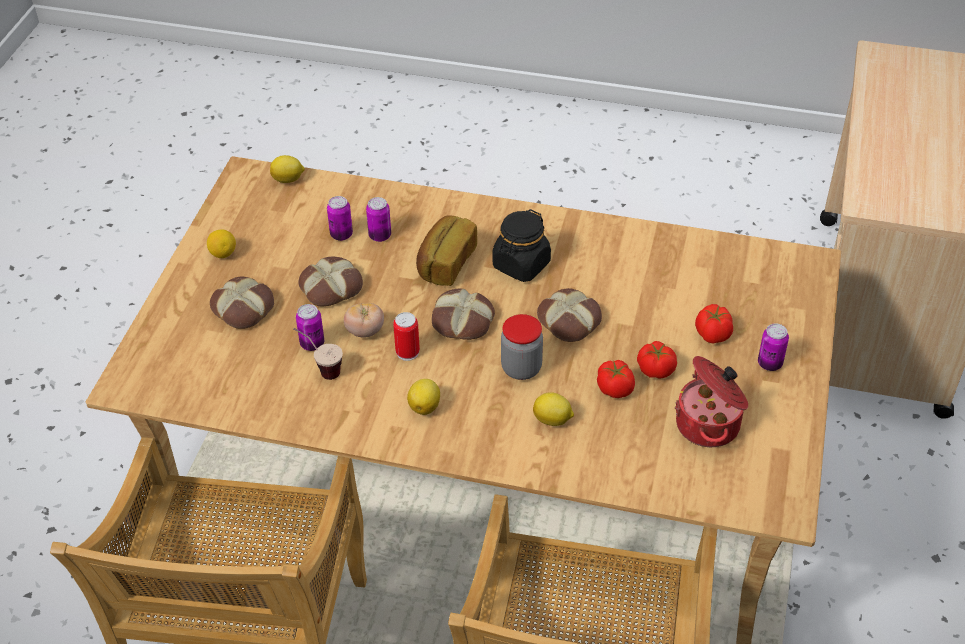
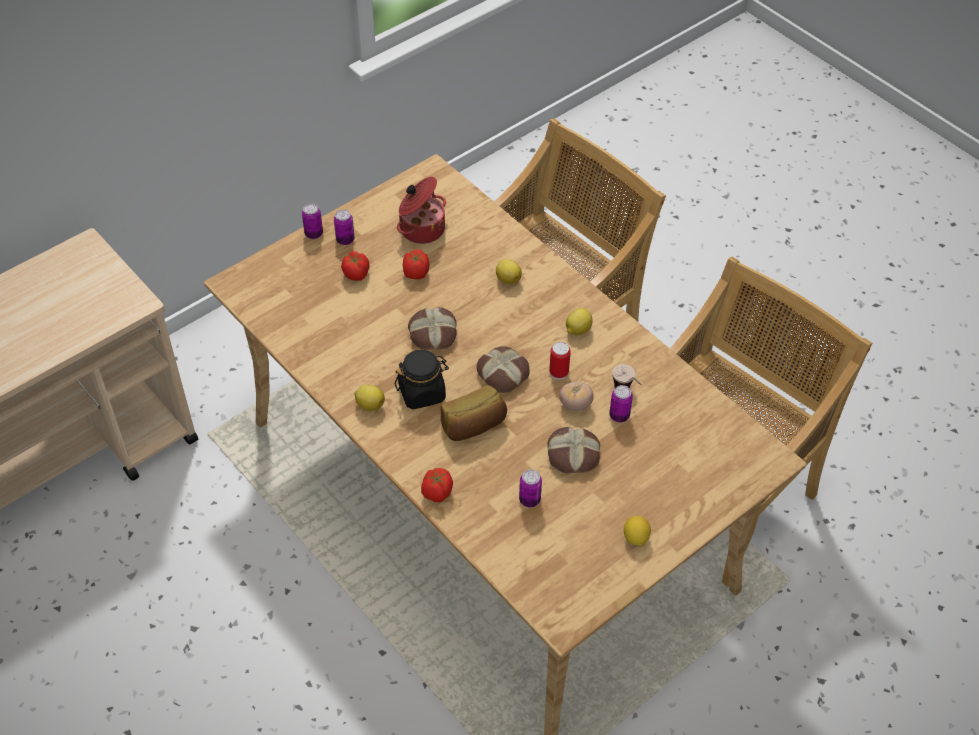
camera: 145 degrees left, 5 degrees up
(244, 308) = (649, 475): bread -> none
(288, 180) = (530, 588): lemon -> lemon (369, 405)
(380, 236) = (501, 480): can -> can (314, 234)
(521, 368) = (495, 320): jar -> none
(615, 389) = (452, 276): tomato -> tomato (436, 492)

